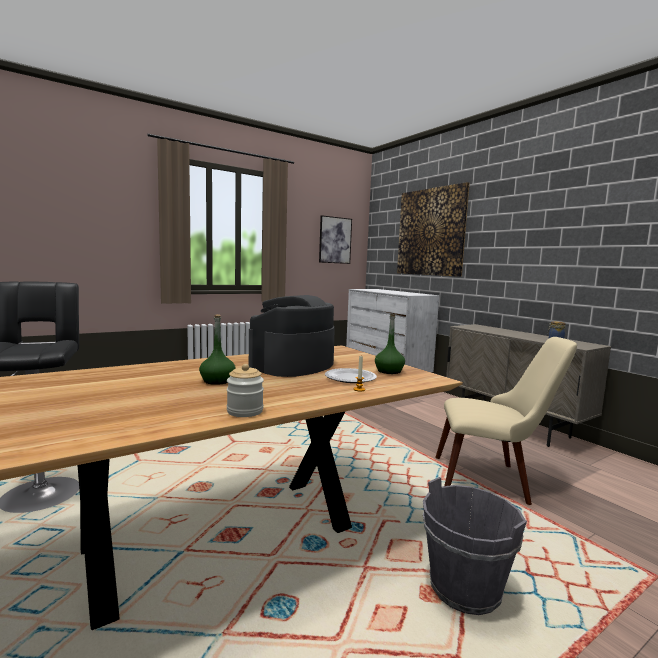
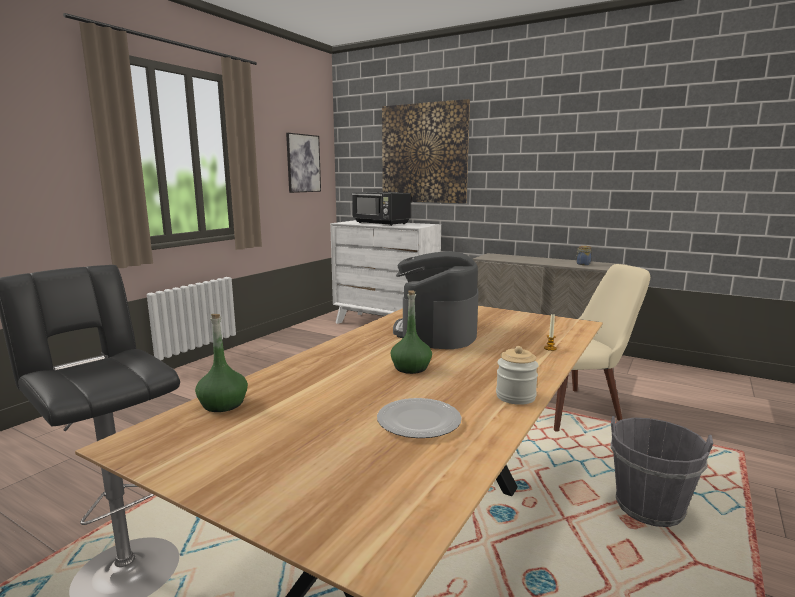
camera: 25 degrees left, 5 degrees up
(350, 378) = (517, 337): plate -> plate (420, 421)
(388, 291) = (381, 223): none -> black microwave
(389, 371) = (530, 322): green bottle -> green bottle (223, 404)

